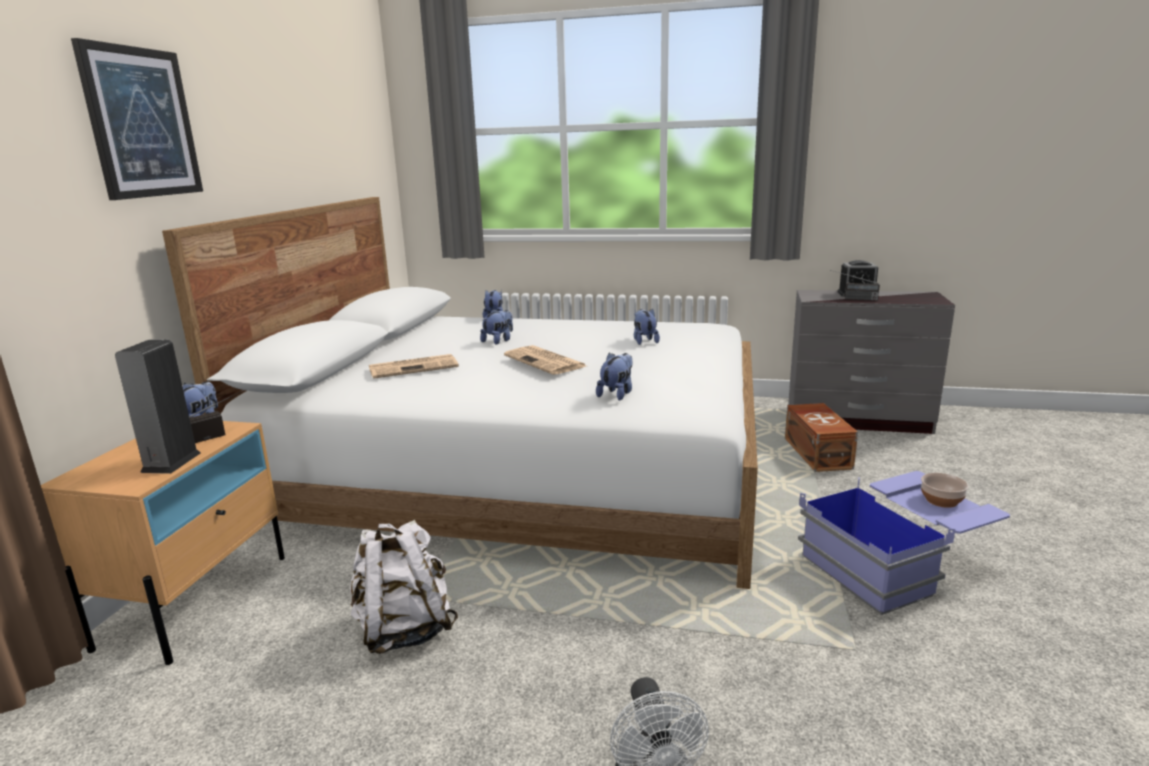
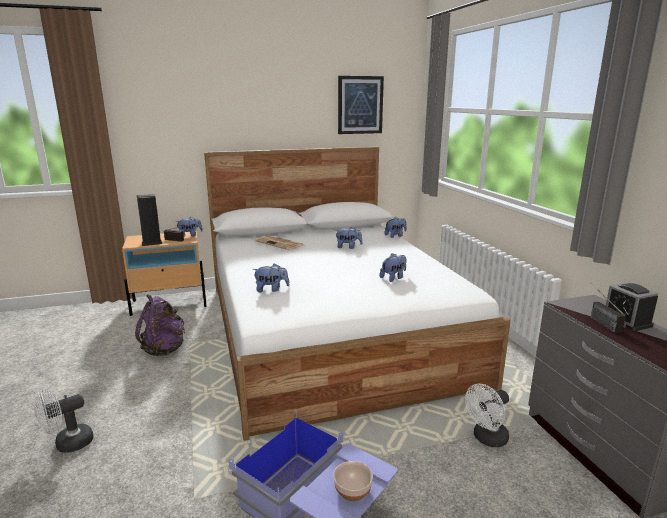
camera: 60 degrees right, 0 degrees up
(141, 123) = (208, 106): picture -> picture (360, 105)
(404, 630) = (164, 349): white backpack -> purple backpack
(546, 361) = (308, 263): newspaper -> none
(818, 453) = (487, 439): brown storage box -> white fan

